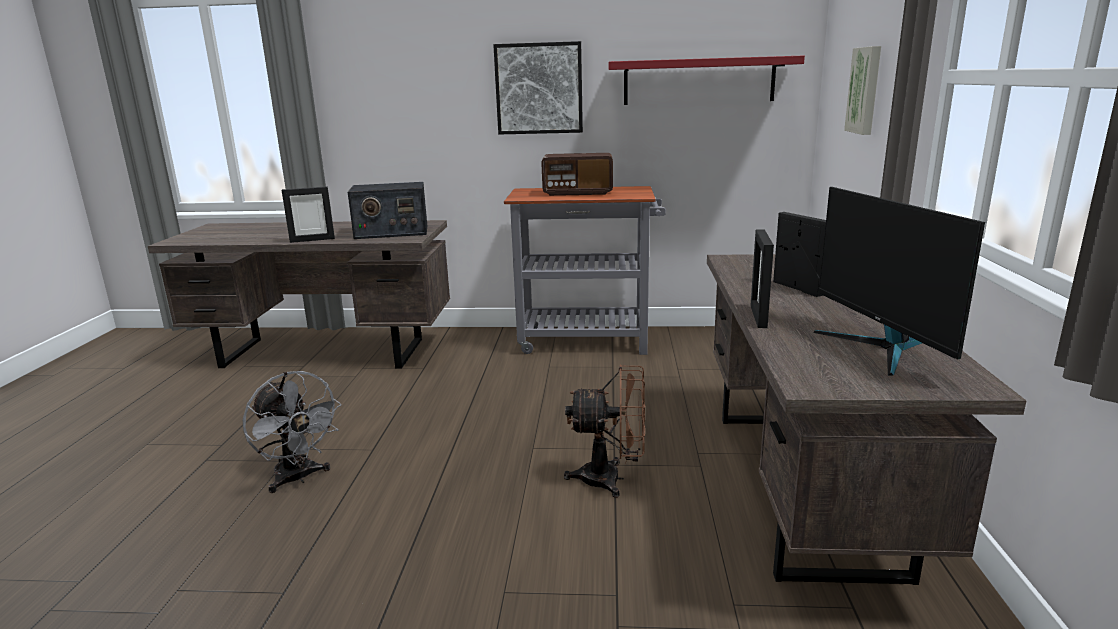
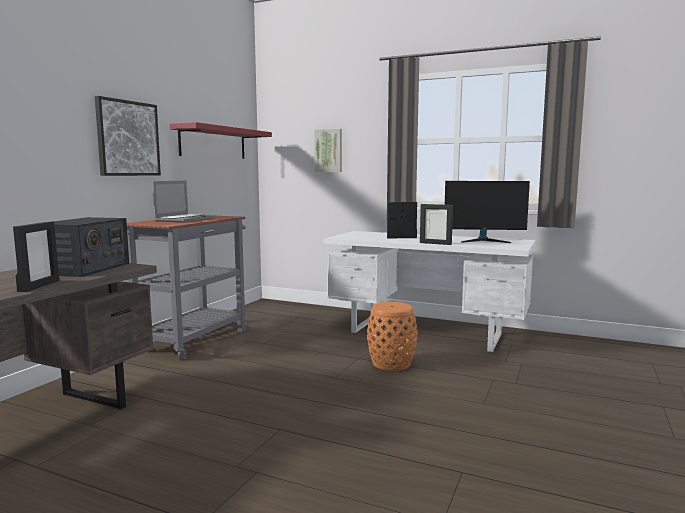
camera: 70 degrees left, 10 degrees down
(298, 478) = (299, 464): grey fan -> none
(578, 193) = (185, 220): radio -> laptop
(611, 479) = (391, 364): brown fan -> orange stool
(803, 487) = (427, 333): brown desk -> white desk

